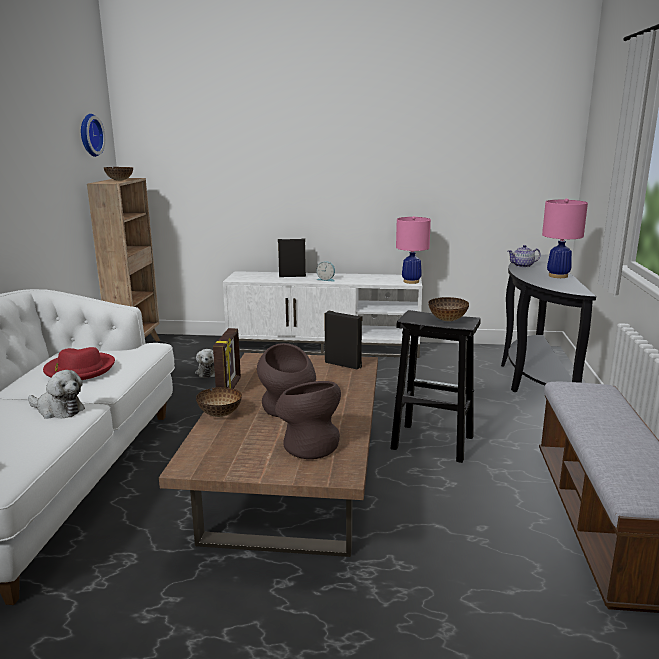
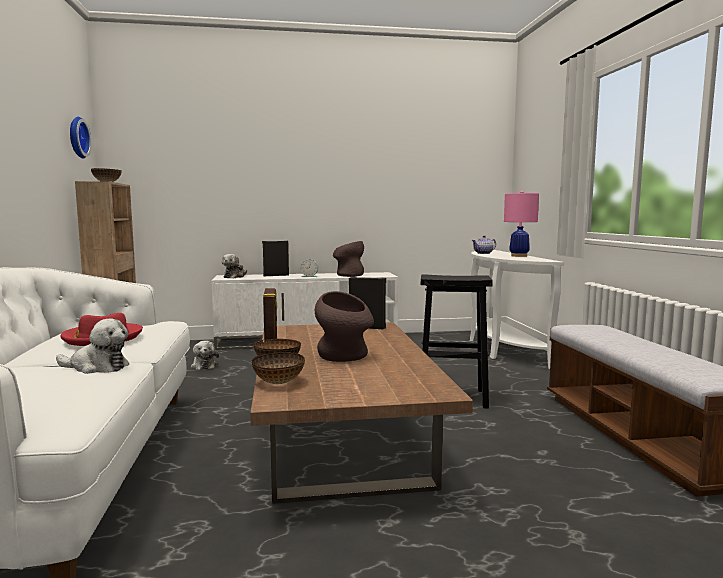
camera: 15 degrees left, 10 degrees down
(249, 276) = (235, 276): none -> plush toy
(308, 445) = (388, 376): brown vase -> brown vase (348, 275)
(411, 281) = (386, 275): pink table lamp -> none
(447, 320) = (463, 277): bowl -> bowl (278, 383)
(533, 378) = (501, 349): black console table -> white console table

